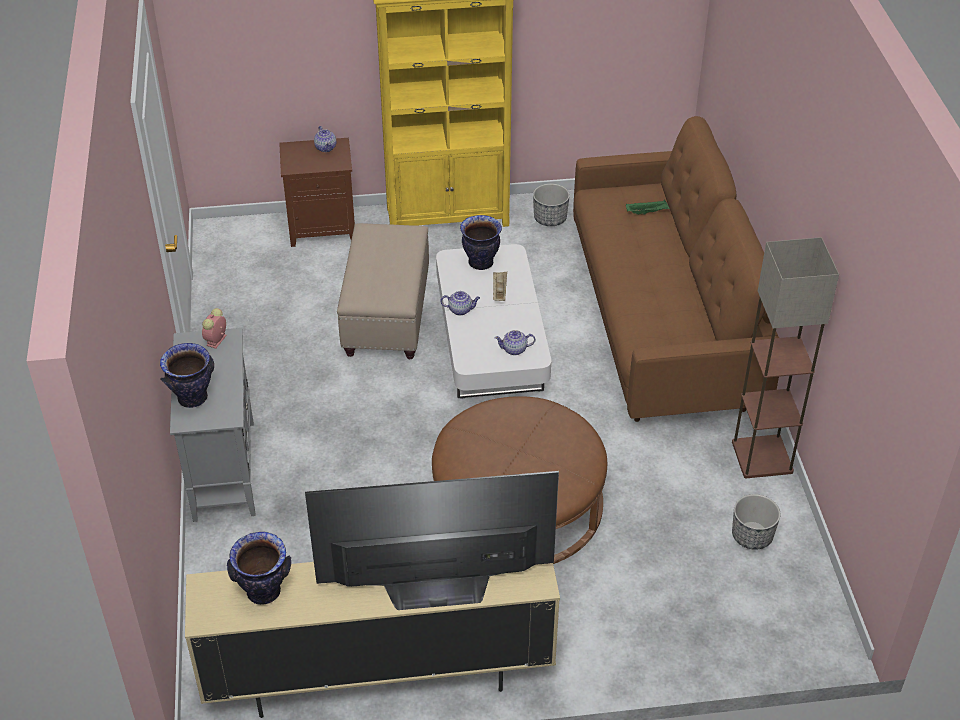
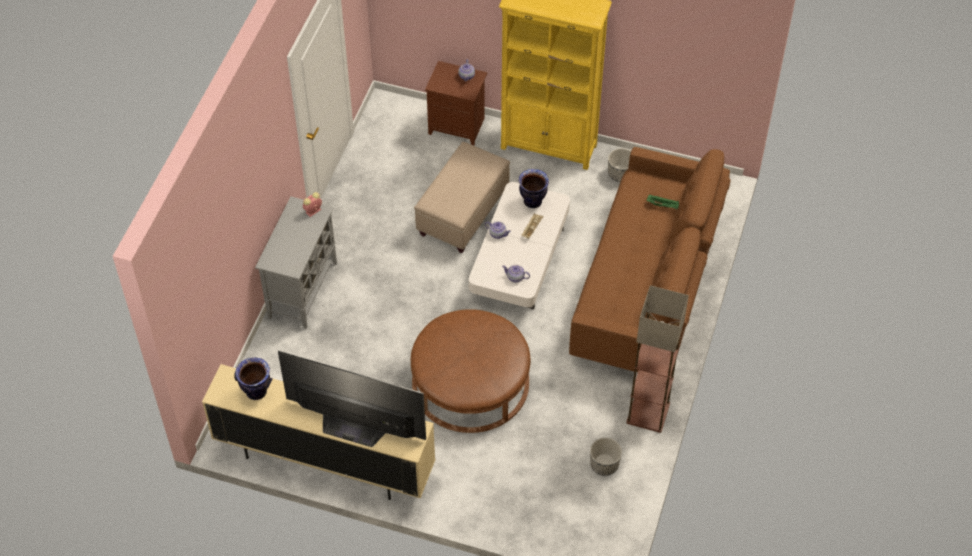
camera: 25 degrees right, 10 degrees up
(192, 398) = (279, 247): vase -> none

